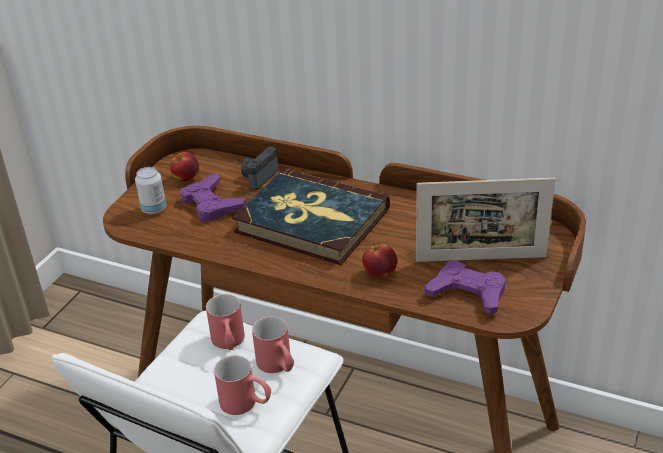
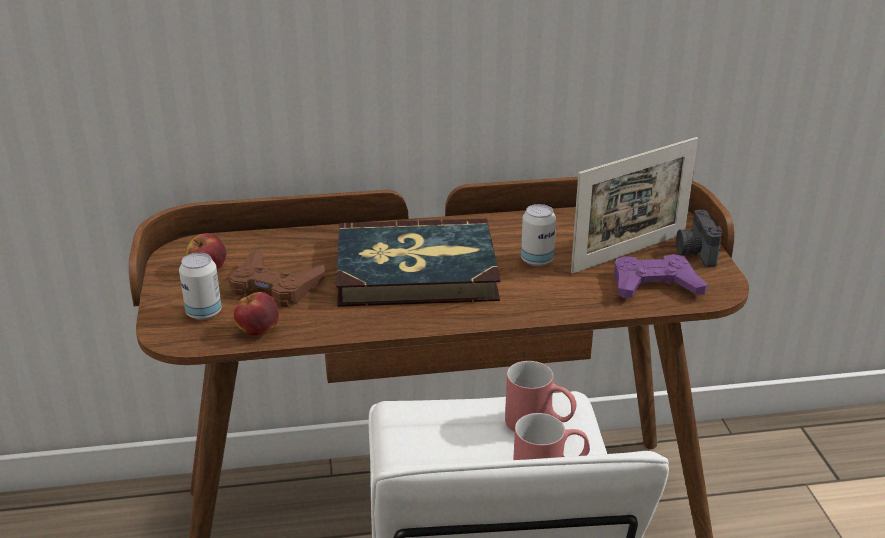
camera: 35 degrees left, 5 degrees down
(211, 204) = (274, 286): purple game controller -> brown game controller
(229, 343) = (456, 423): red mug -> none
(258, 177) = (301, 245): camera -> camera (694, 253)
(379, 273) = (549, 295): apple -> apple (258, 331)
(403, 242) = (537, 260): none -> can

